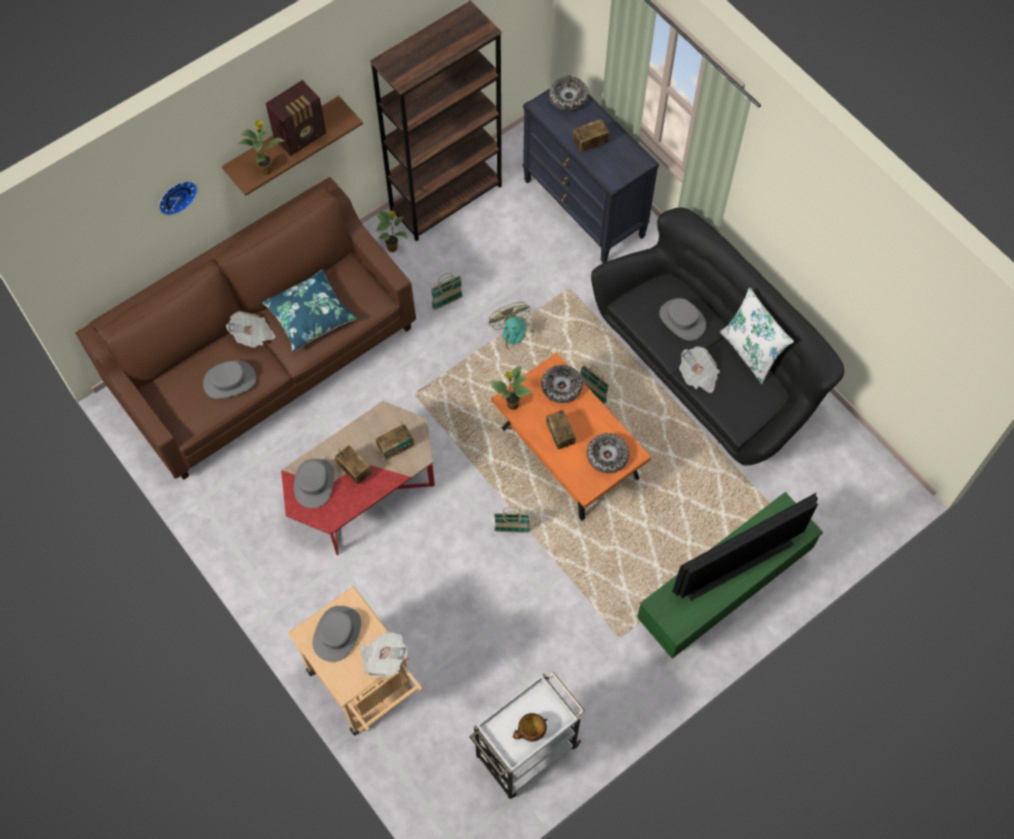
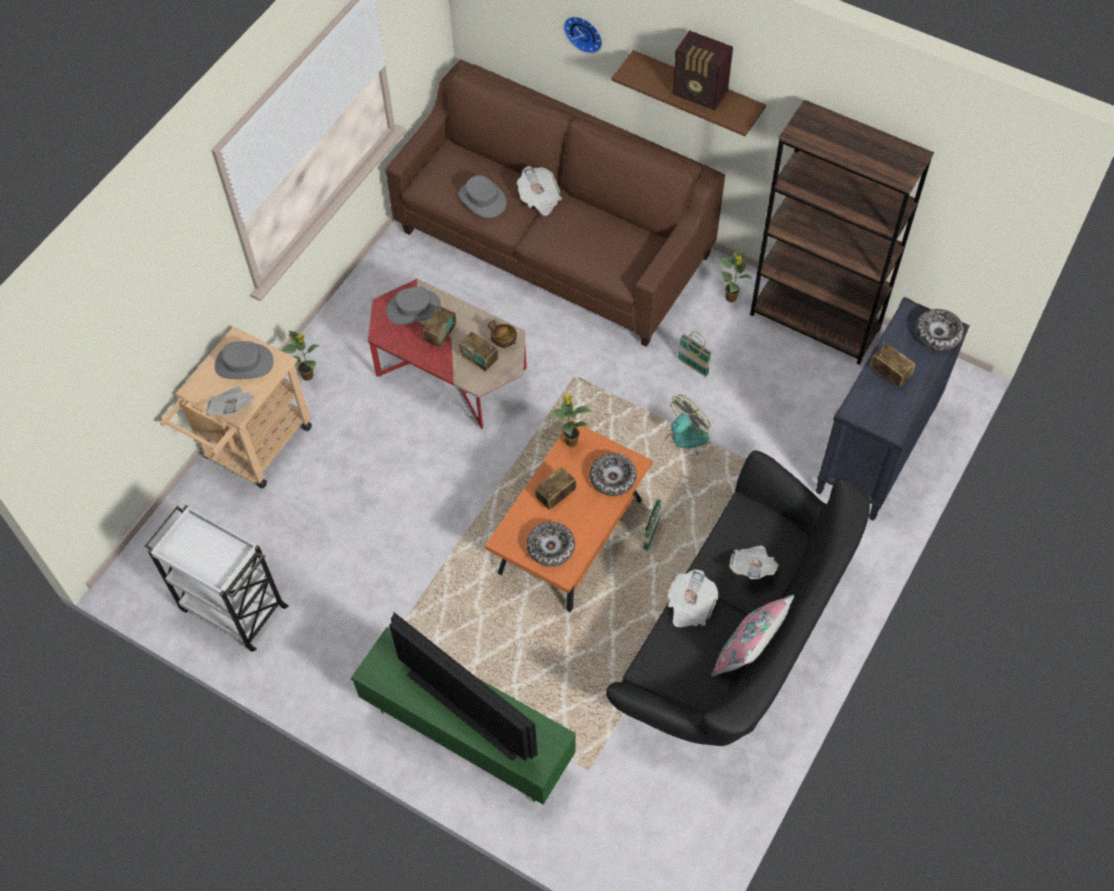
camera: 70 degrees right, 5 degrees down
(267, 170) = (647, 83): potted plant -> potted plant (308, 376)
(310, 315) = (582, 232): blue pillow -> none
(512, 530) = (462, 513): basket -> none
(531, 731) = (198, 558): bowl -> bowl (503, 343)
(682, 320) = (752, 567): grey hat -> newspaper
(750, 352) = (748, 651): white pillow -> pink pillow

